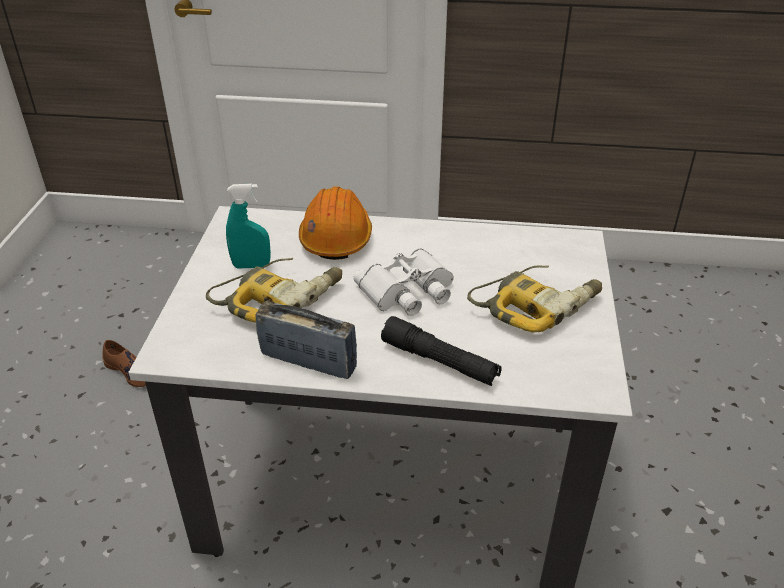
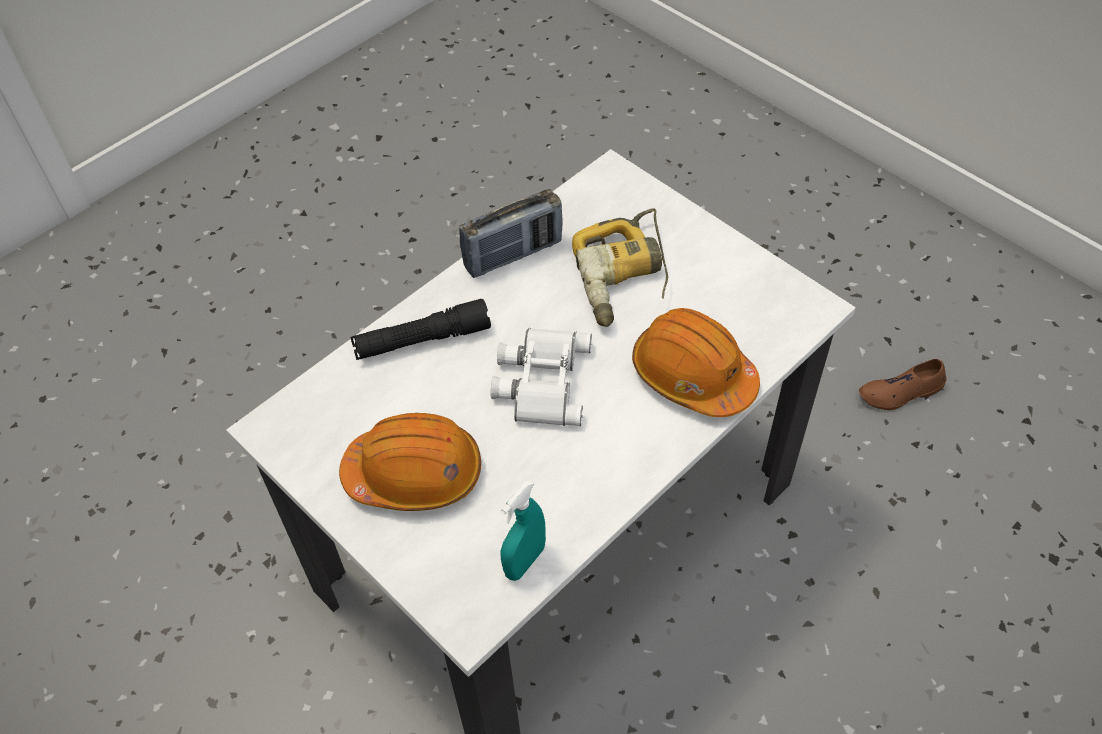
camera: 130 degrees right, 15 degrees up
(251, 266) = (699, 280): turquoise spray bottle -> turquoise spray bottle (525, 561)
(536, 304) = (415, 474): power drill -> orange hard hat

